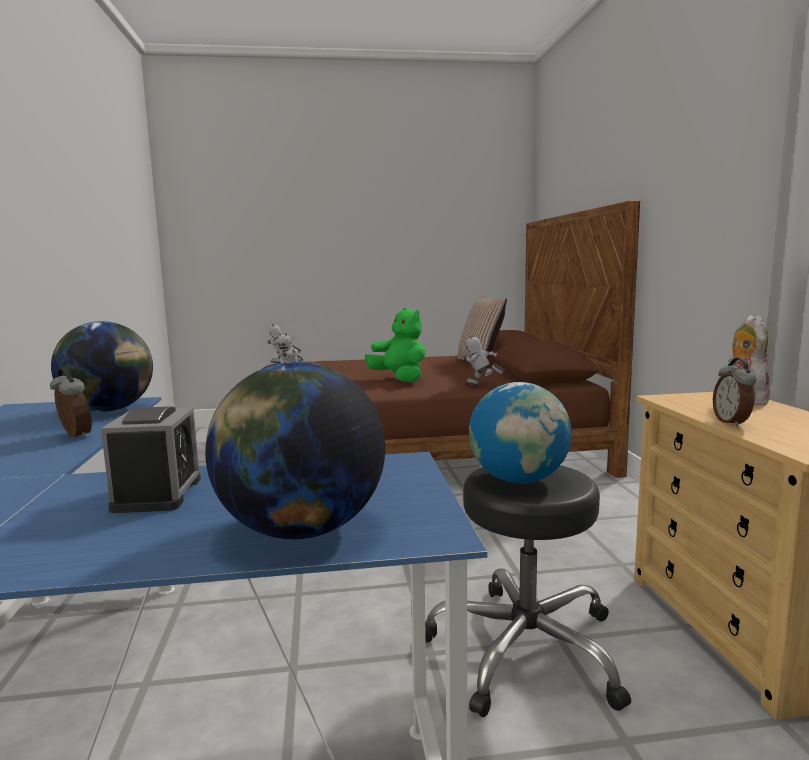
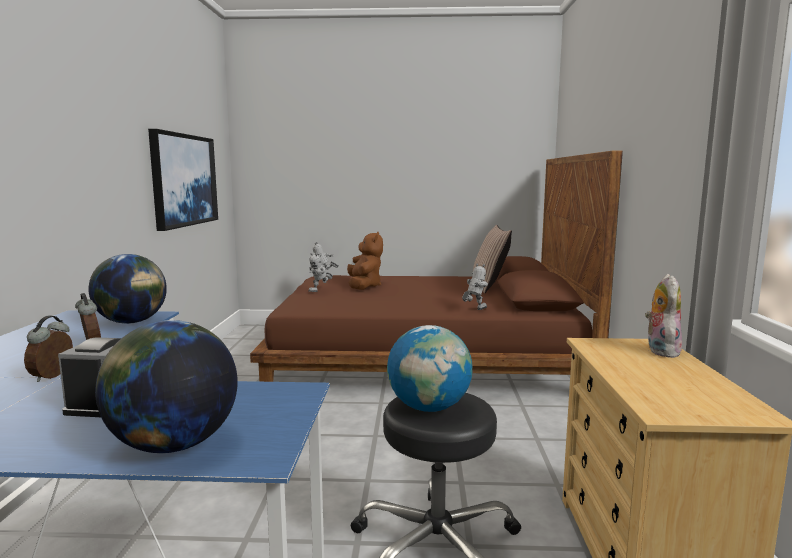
camera: 10 degrees right, 0 degrees up
(114, 247) = (184, 180): none -> picture
(339, 371) = (364, 286): none -> brown plush toy
(399, 379) = (408, 298): green plush toy -> none
(481, 386) = (474, 310): toy robot -> toy robot turned 105 degrees clockwise
(732, 423) = (623, 374): alarm clock -> alarm clock (53, 376)

